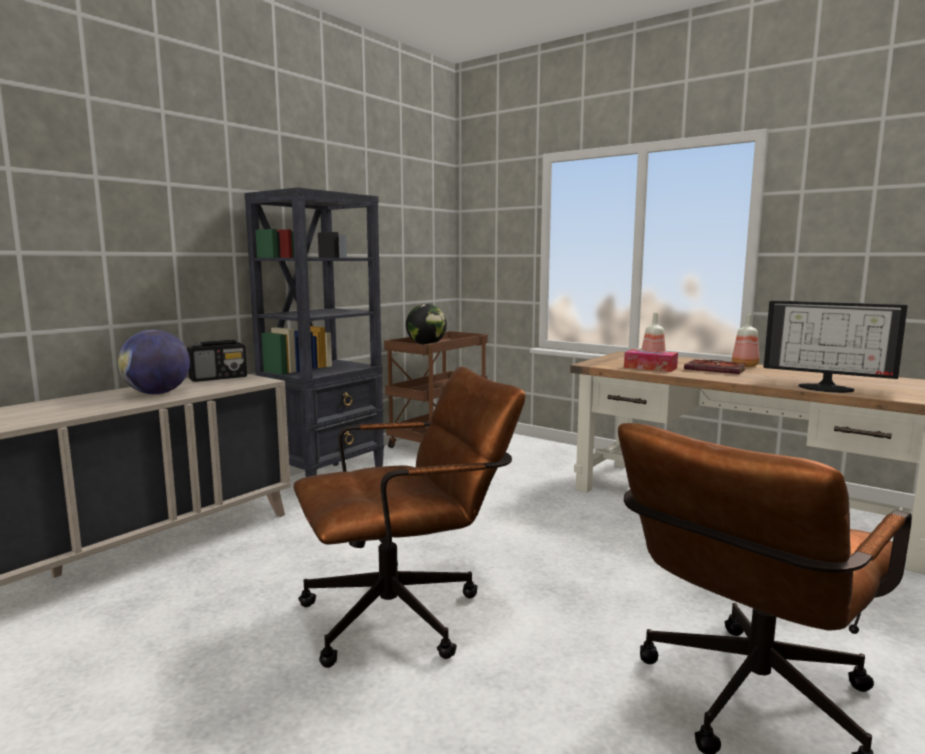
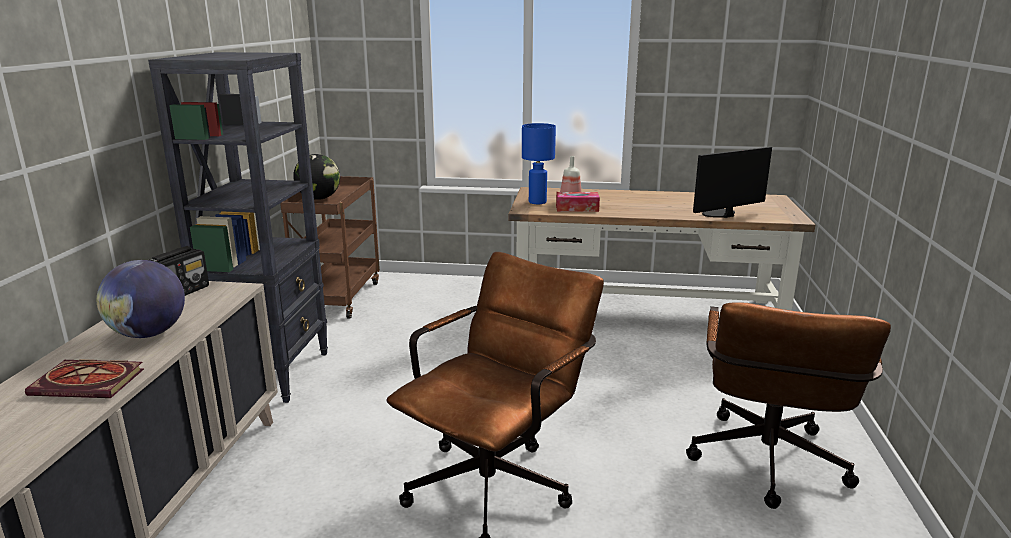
camera: 30 degrees left, 10 degrees up
(615, 361) = (538, 202): none -> blue table lamp
(716, 369) = (626, 203): book -> book (91, 382)
(745, 366) = (639, 194): bottle -> none
(826, 387) = (721, 214): monitor -> monitor turned 150 degrees clockwise

